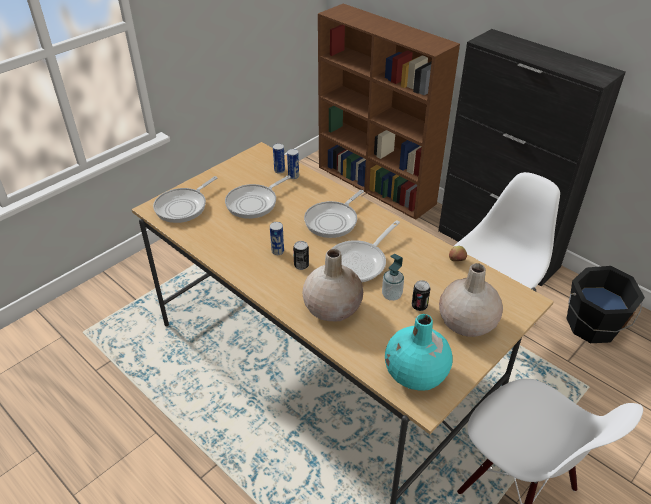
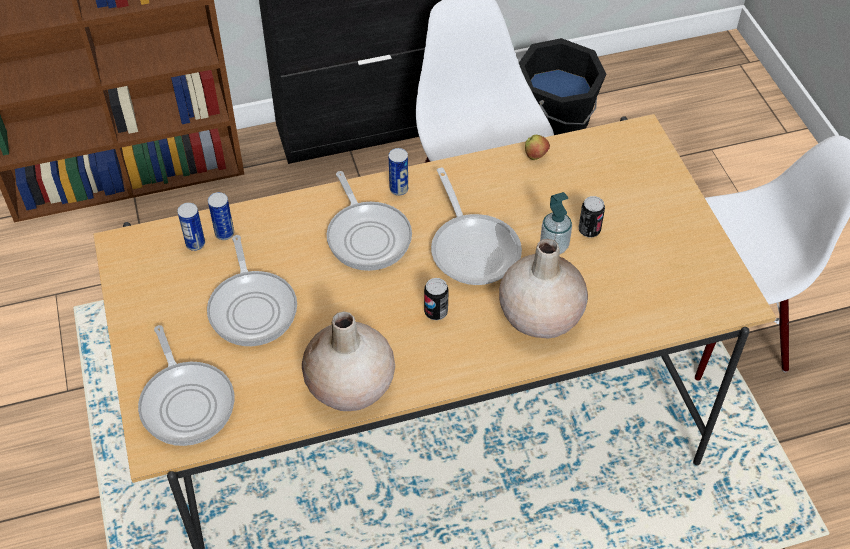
camera: 60 degrees left, 10 degrees up
(277, 251) = (387, 326): can -> can (399, 189)
(416, 374) = (692, 288): turquoise vase -> none
(466, 323) = (642, 203): beige vase -> beige vase (350, 386)

